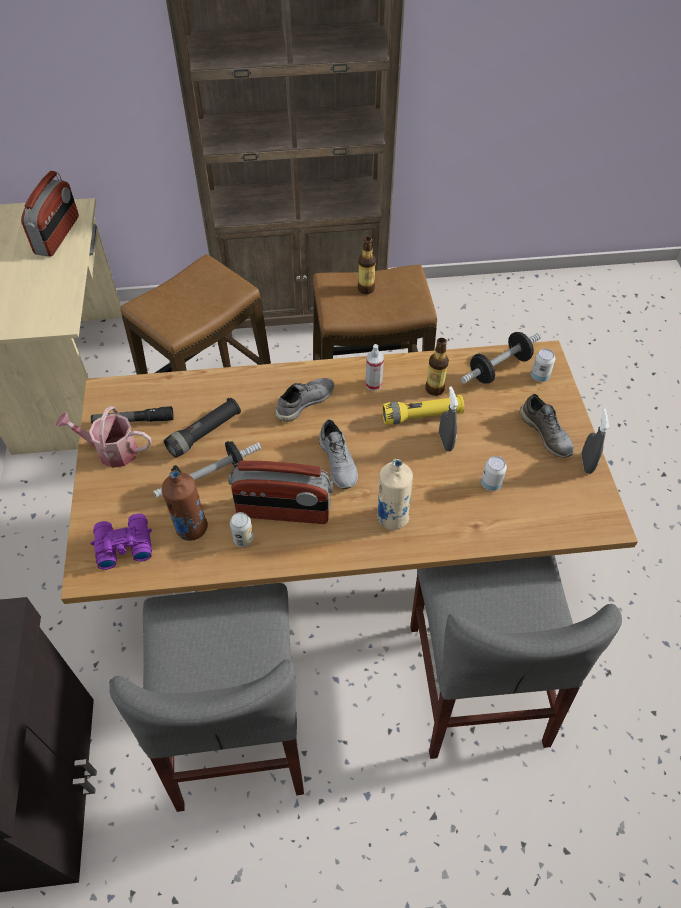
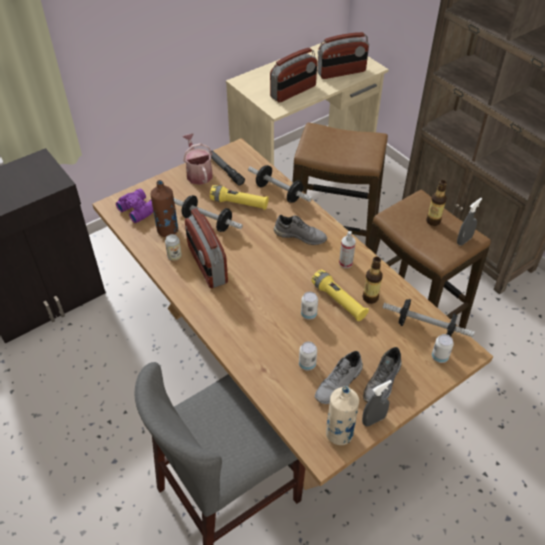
camera: 60 degrees right, 5 degrees down
(46, 292) = (293, 92): none -> radio
(204, 433) = (239, 203): black flashlight -> yellow flashlight
(218, 388) = (279, 192): none -> dumbbell
(237, 728) = (123, 369): grey chair -> none
(339, 462) = (264, 274): grey shoe -> grey shoe (339, 384)
(392, 517) = (239, 320): beige bottle -> beige bottle (339, 433)
(424, 450) = (308, 314): none -> can
(445, 441) = (326, 323): grey spray bottle -> grey spray bottle (464, 240)

